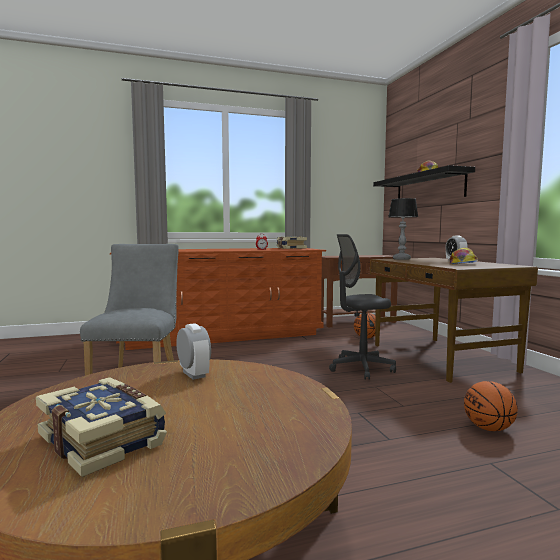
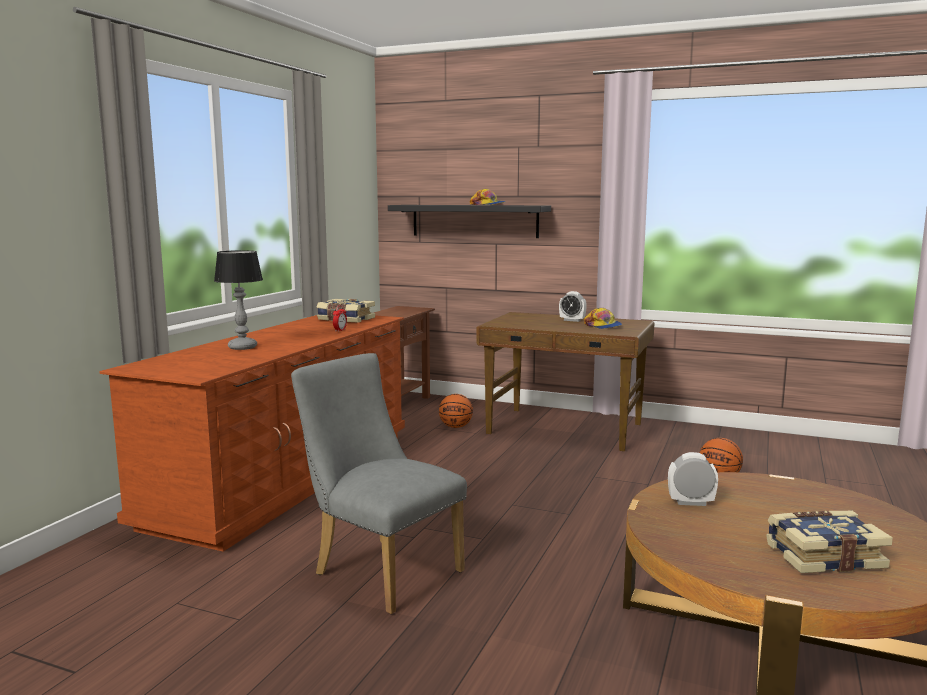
camera: 50 degrees left, 5 degrees up
(361, 368) = (541, 463): grey office chair -> none
(401, 259) = (509, 322): table lamp -> table lamp (242, 347)

